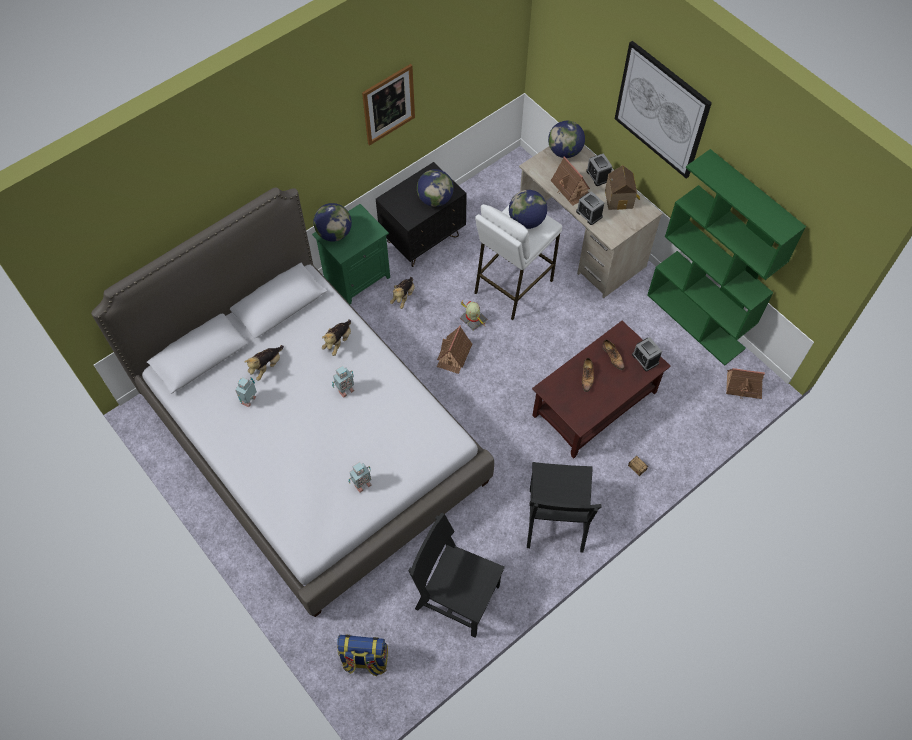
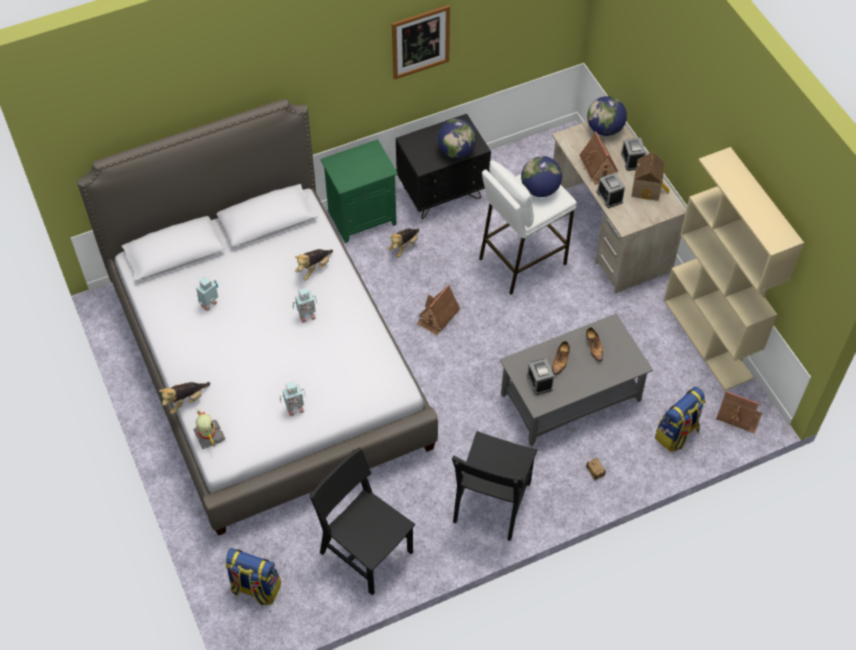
camera: 15 degrees right, 5 degrees down
(266, 366) = (236, 276): plush toy -> plush toy (186, 401)
(334, 233) = (342, 163): globe -> none
(473, 320) = (469, 285): toy robot -> toy robot (208, 436)
(595, 403) = (571, 397): brown coffee table -> grey coffee table
(645, 359) = (628, 357): alarm clock -> alarm clock (539, 382)
(661, 110) = (693, 99): picture -> none
(696, 321) = (708, 339): green bookcase -> beige bookcase
(696, 415) = (677, 434): none -> backpack

